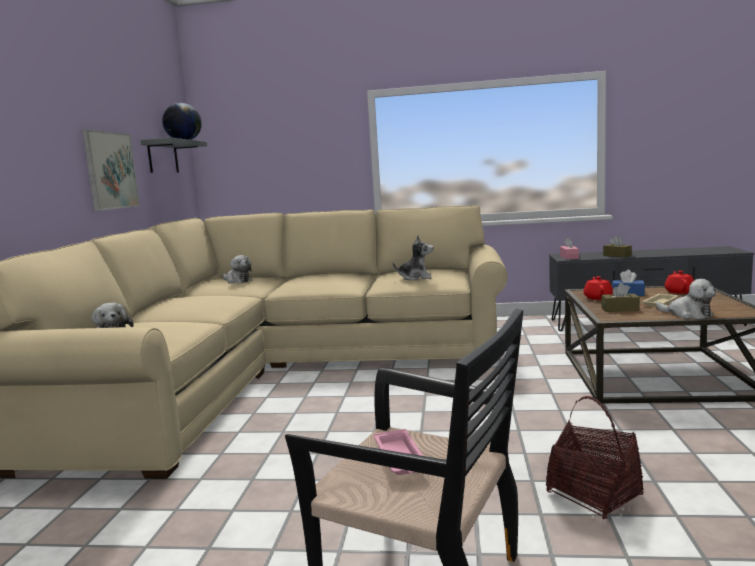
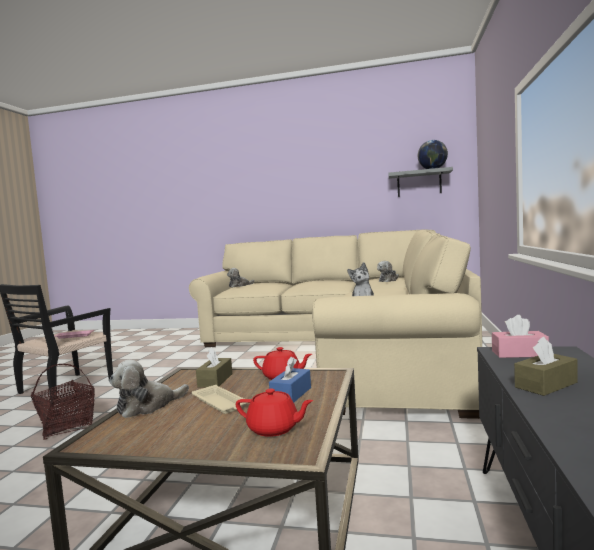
camera: 95 degrees right, 5 degrees down
(111, 170) = (349, 199): picture -> none

